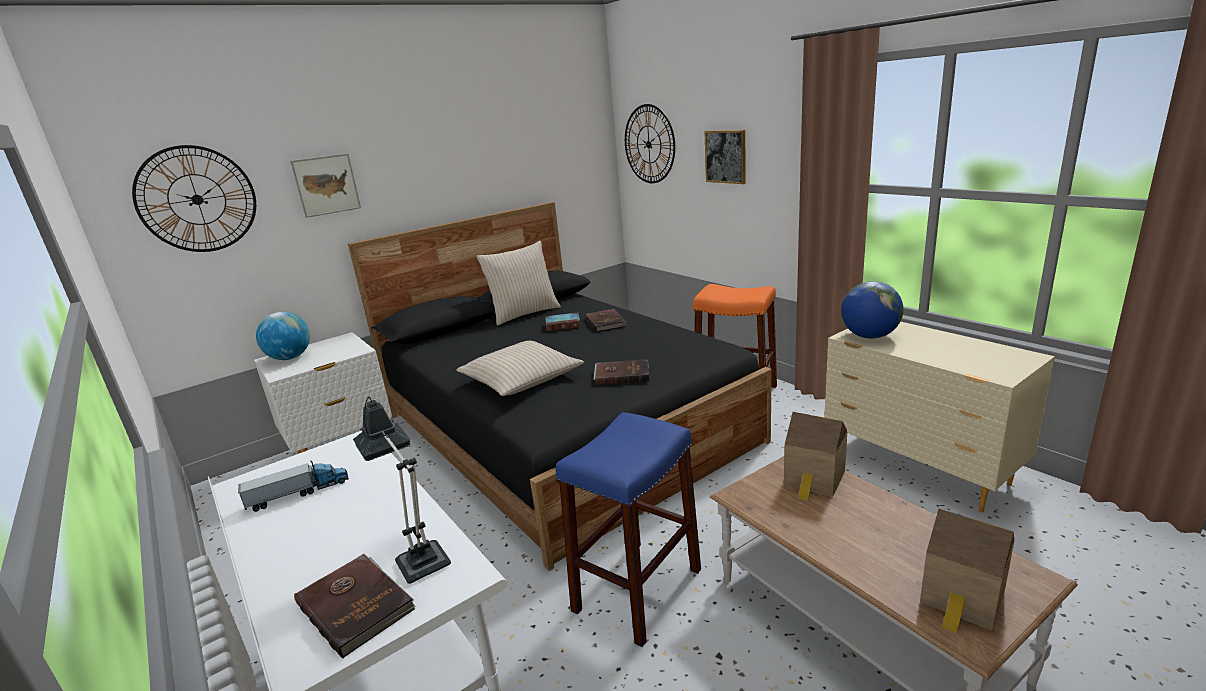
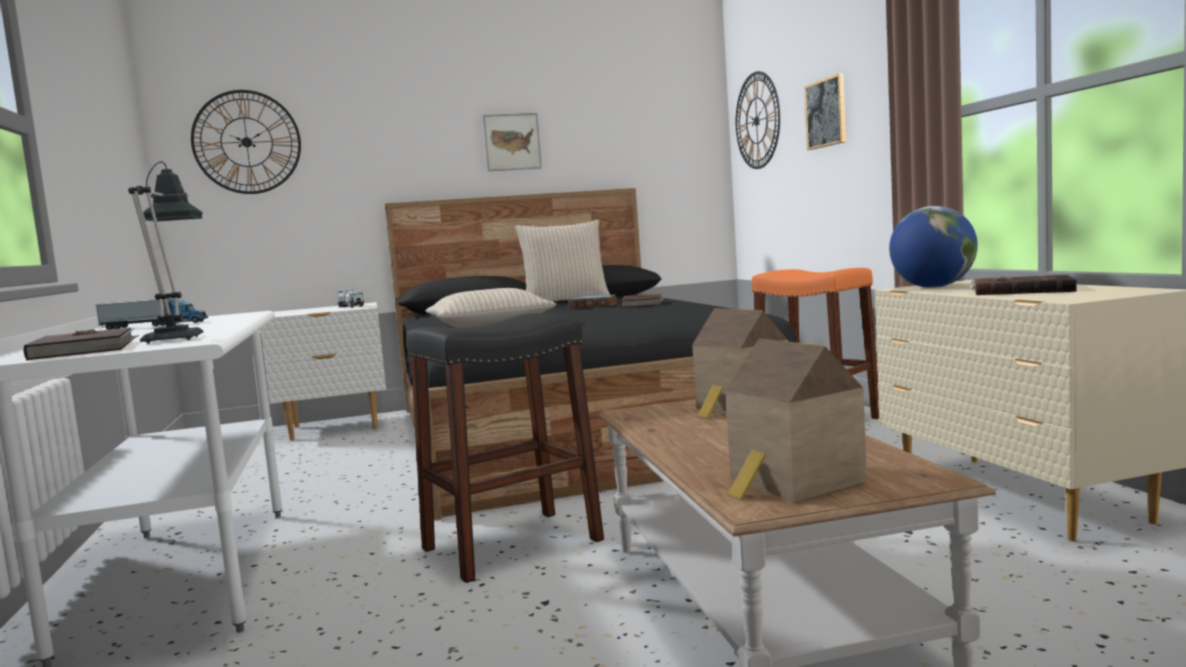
camera: 20 degrees right, 15 degrees down
(290, 358) = (299, 310): globe -> none
(326, 185) = (373, 141): picture -> picture (512, 142)
(340, 346) = (350, 306): none -> toy truck
(621, 374) = (598, 323): brown book -> brown book (1021, 290)
(638, 589) = (512, 544): blue stool -> black stool

